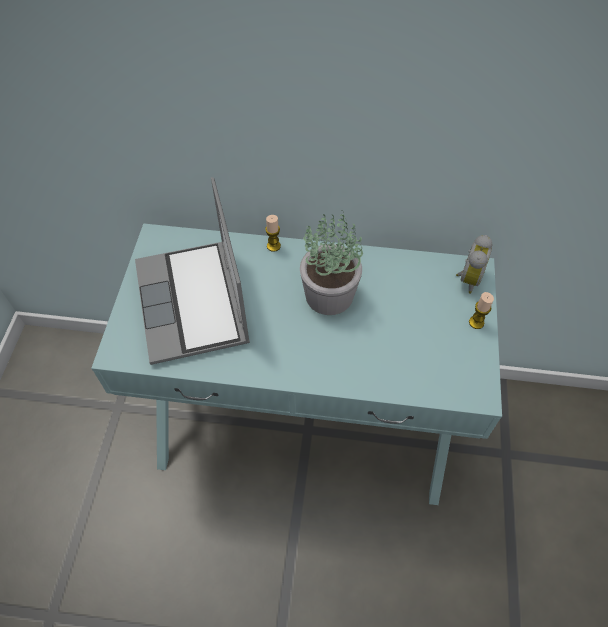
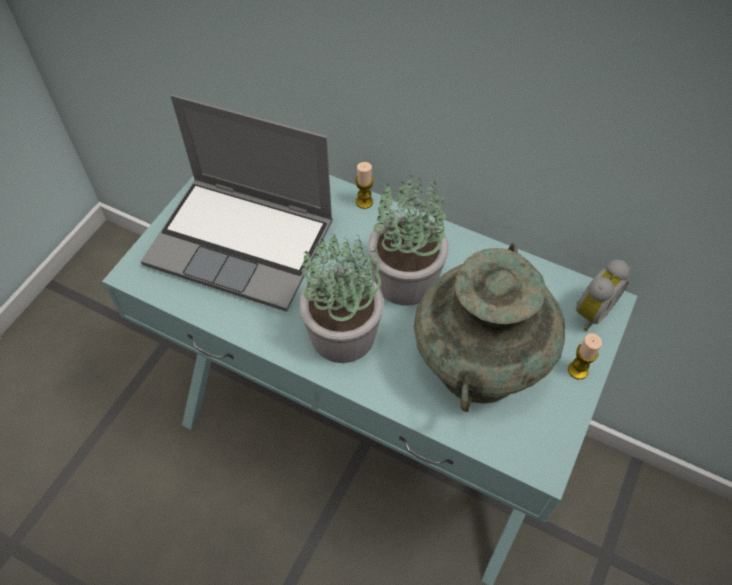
camera: 20 degrees right, 0 degrees up
(194, 304) = (244, 243): laptop -> laptop turned 75 degrees counterclockwise
(302, 350) = (343, 335): none -> potted plant
(406, 337) = (479, 360): none -> turquoise vase

